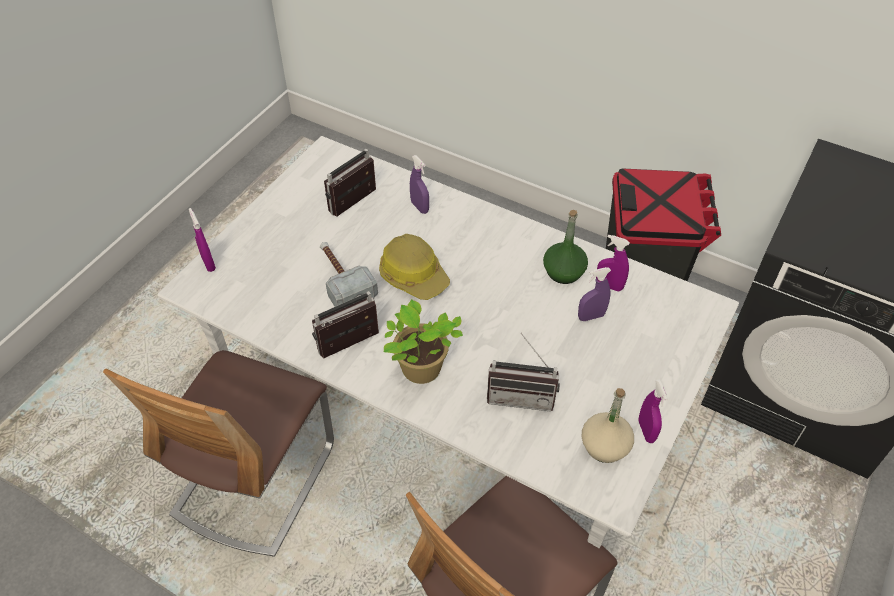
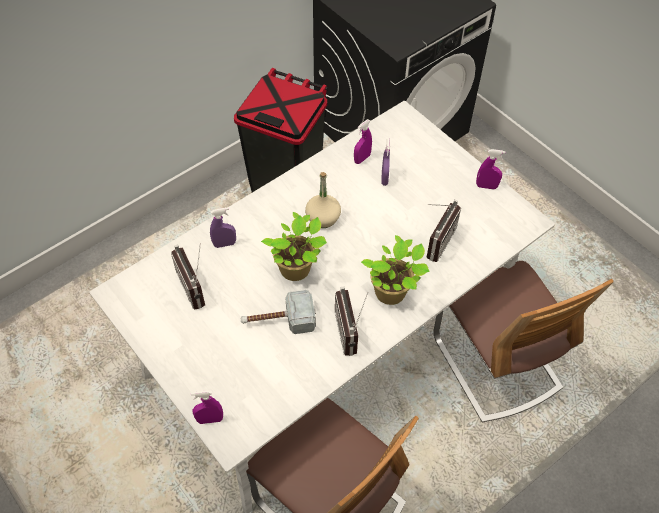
camera: 70 degrees left, 5 degrees up
(414, 275) = (297, 270): hard hat -> potted plant
(563, 272) = (337, 178): green bottle -> none
(605, 446) = (490, 211): beige bottle -> beige bottle (323, 217)

